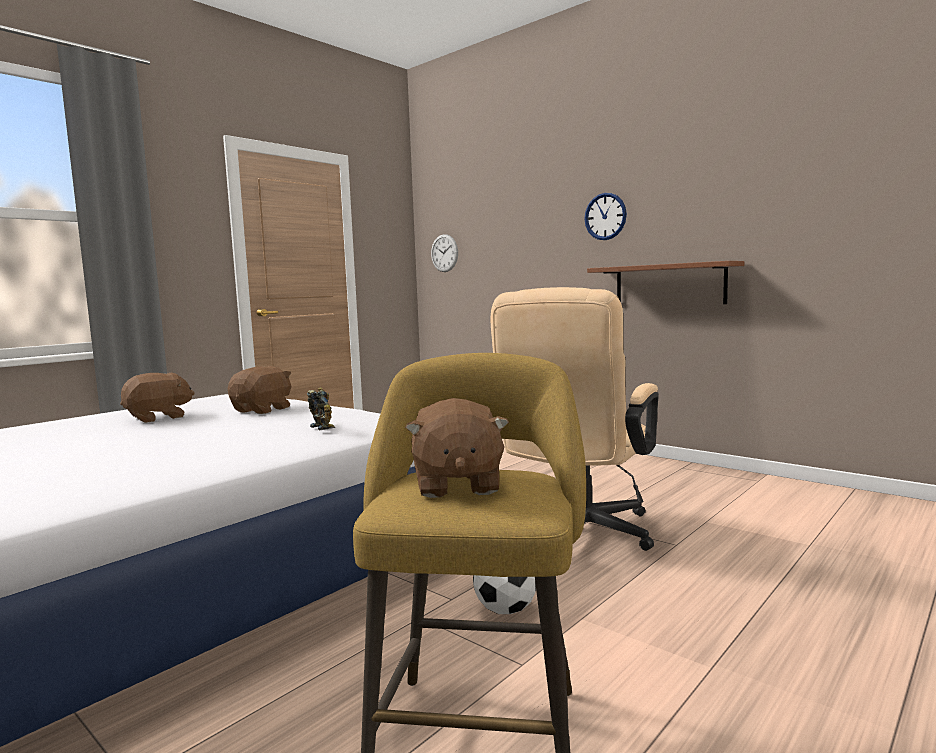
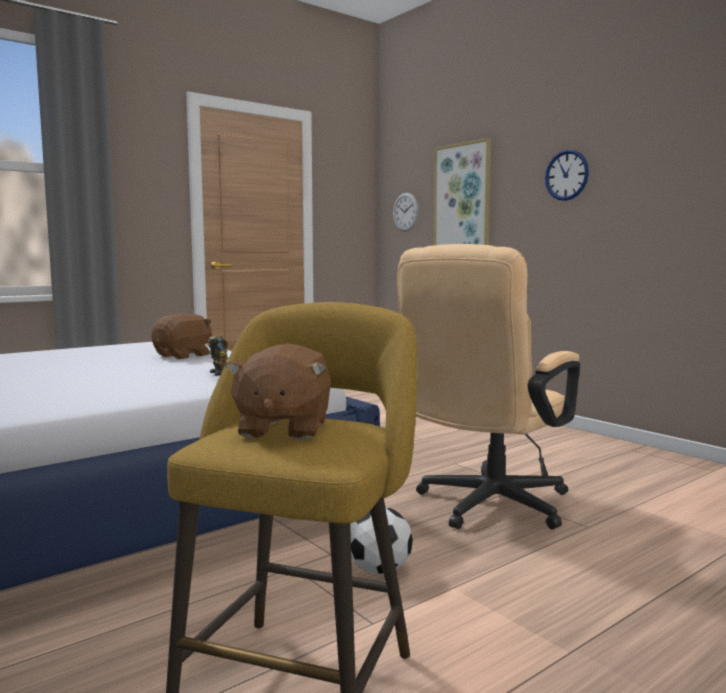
camera: 10 degrees right, 0 degrees up
(159, 418) = (89, 357): brown plush toy -> none
(503, 243) = (462, 202): none -> picture
(669, 284) = (630, 250): brown shelf -> none

